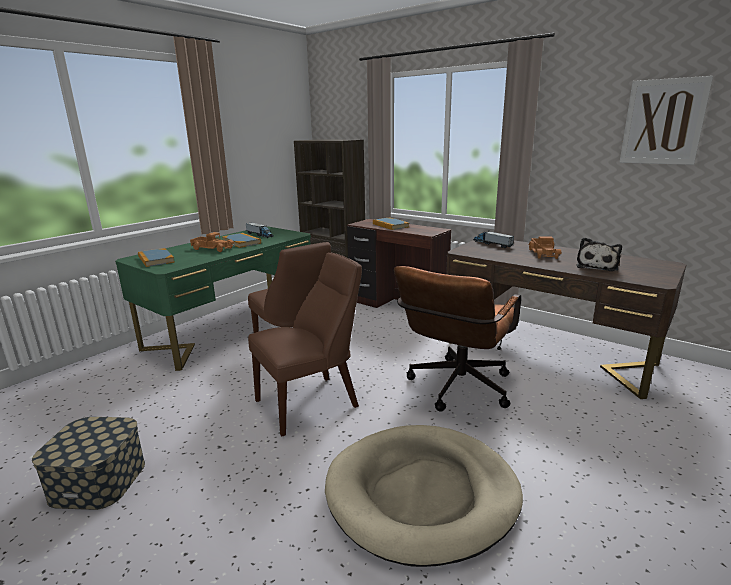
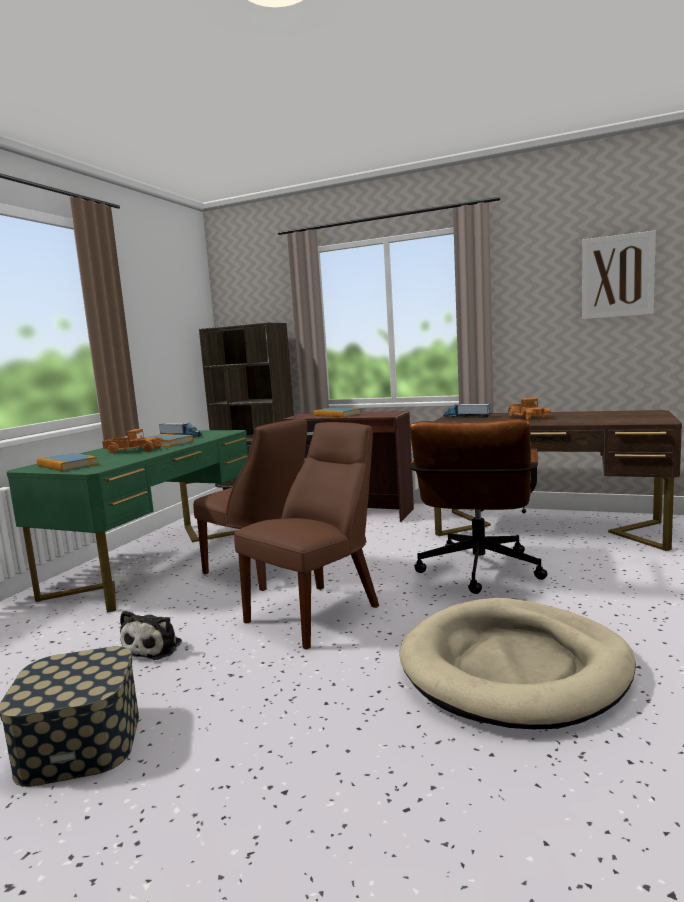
camera: 15 degrees left, 10 degrees down
(597, 266) = (592, 419): plush toy -> plush toy (154, 647)

